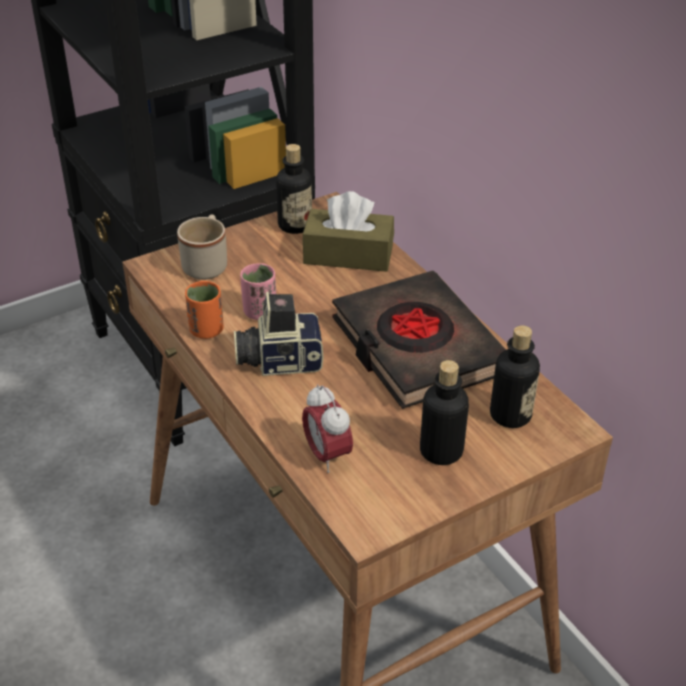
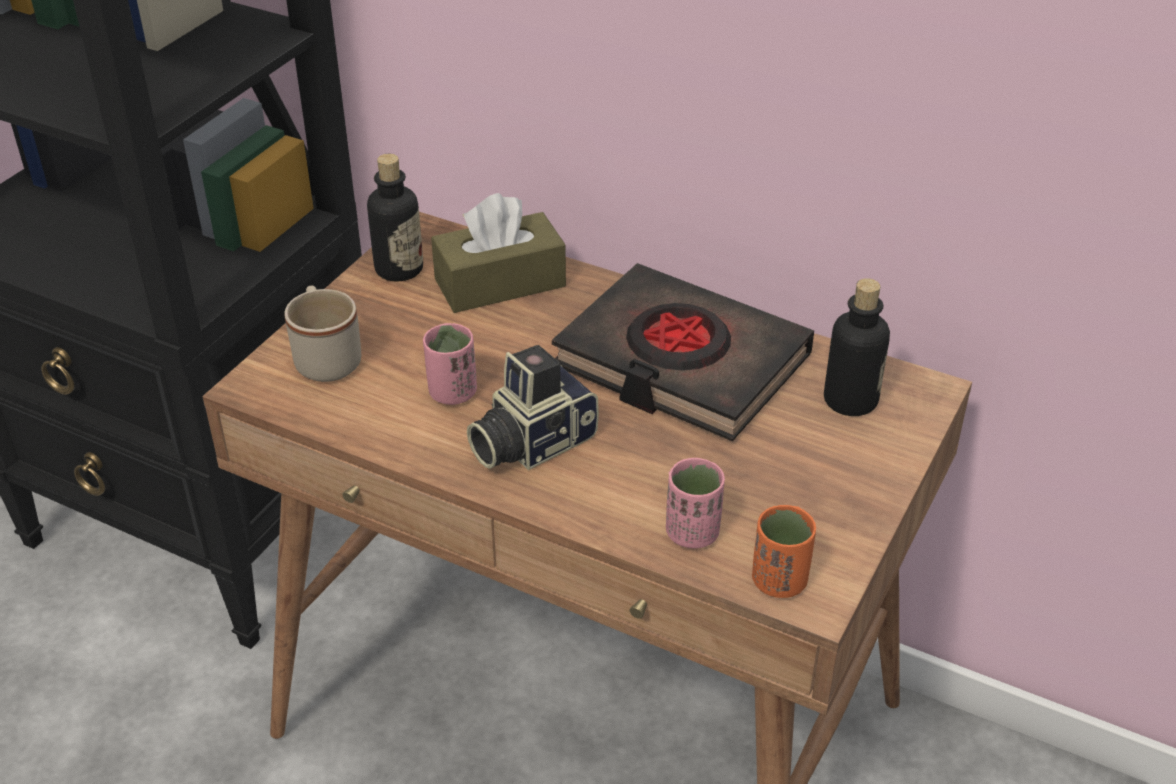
camera: 30 degrees left, 0 degrees up
(206, 330) = (403, 442): orange cup -> orange cup (779, 581)
(327, 455) = (692, 533): alarm clock -> pink cup
(441, 451) = (814, 472): bottle -> none

